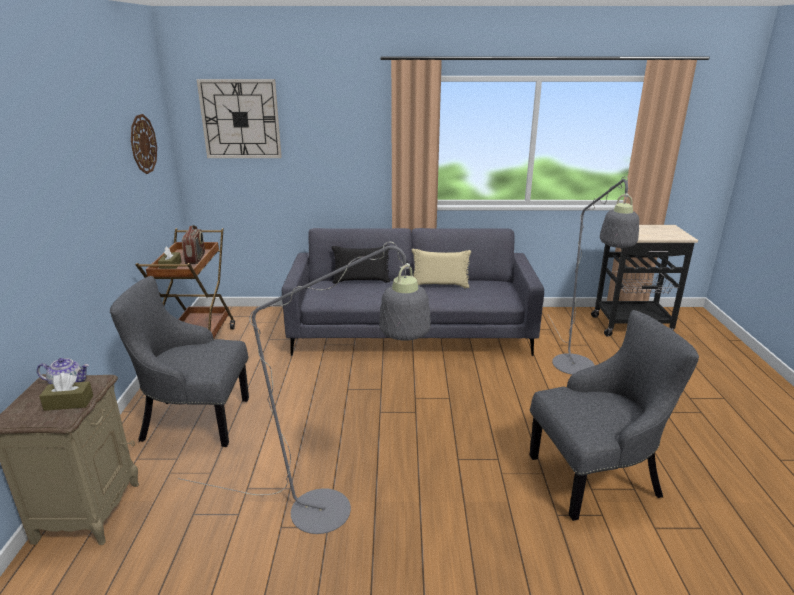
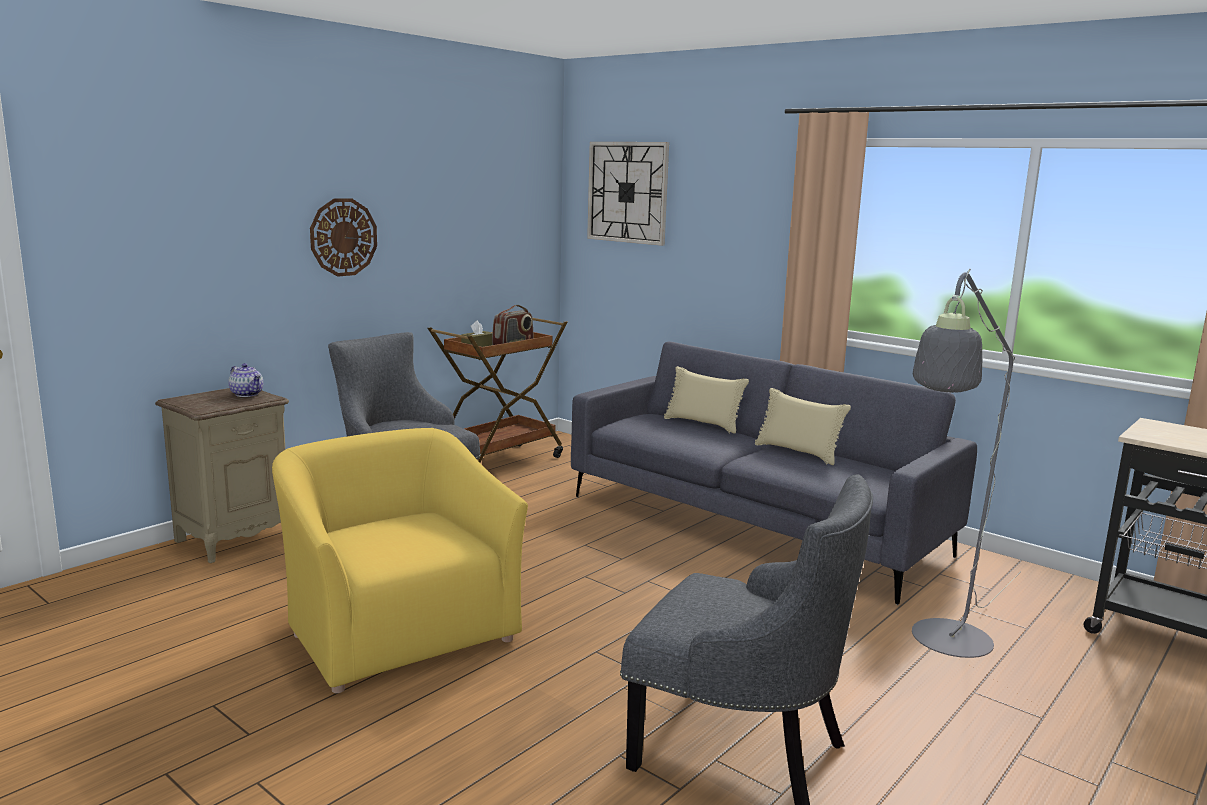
camera: 40 degrees right, 10 degrees down
(69, 403) = (225, 403): brown tissue box -> none
(143, 144) = (495, 205): wall clock -> wall clock (343, 237)
(336, 513) = (398, 630): grey floor lamp -> yellow armchair
(361, 280) = (703, 424): black pillow -> beige pillow

